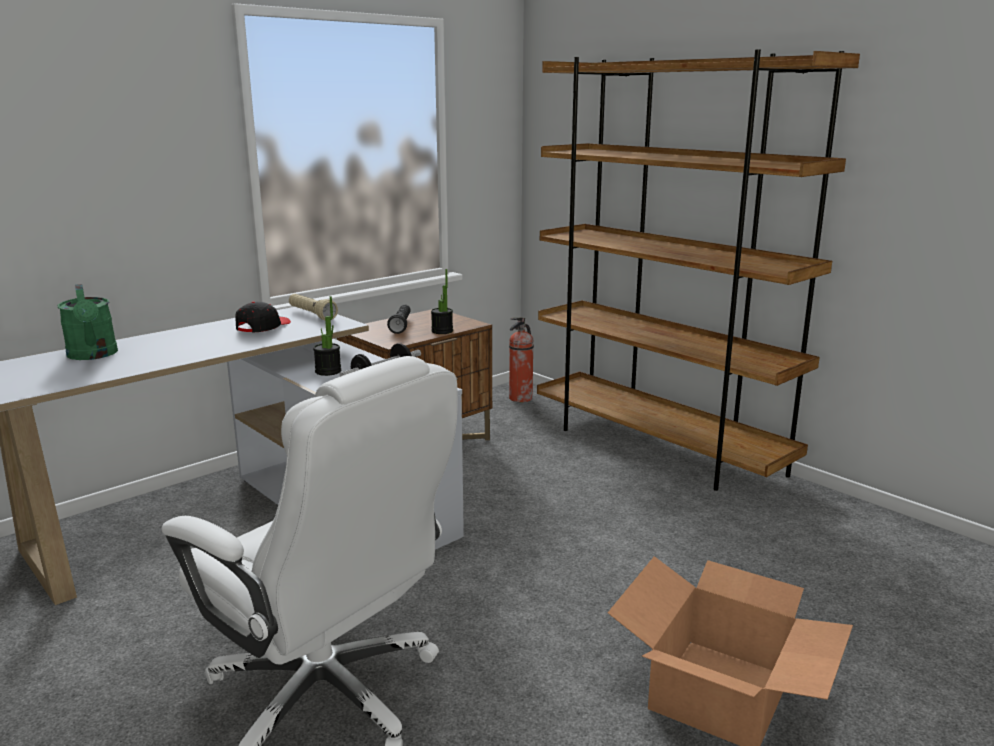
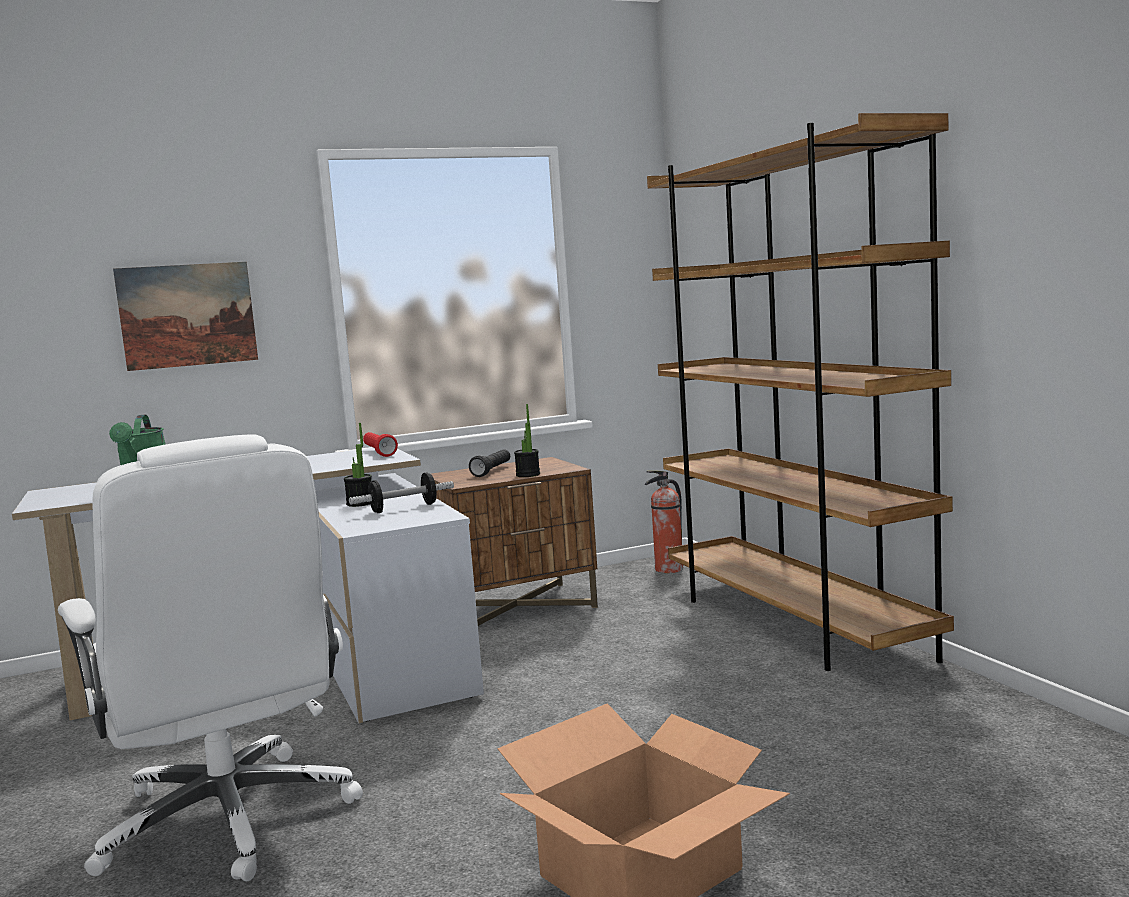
camera: 20 degrees right, 10 degrees down
(106, 175) = (187, 315): none -> picture
(263, 327) = (319, 462): black cap -> none
(312, 315) = (379, 453): beige flashlight -> red flashlight

